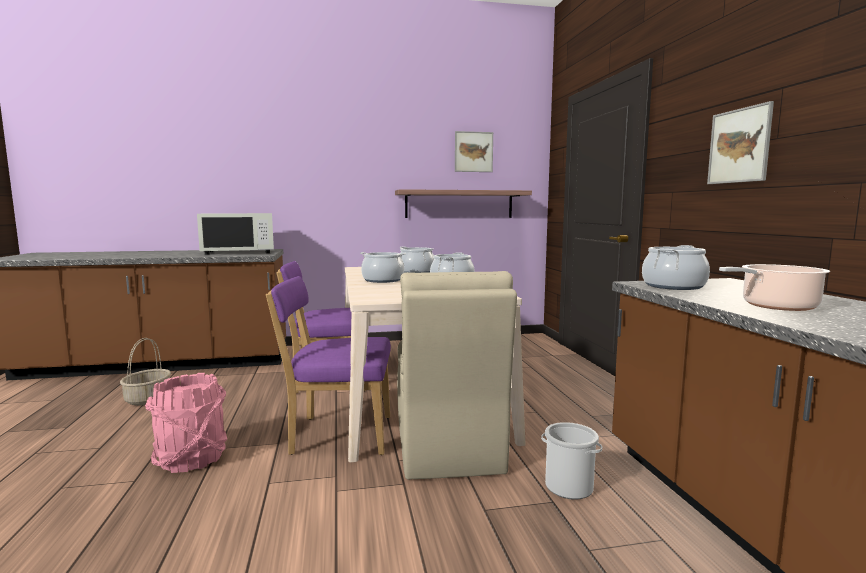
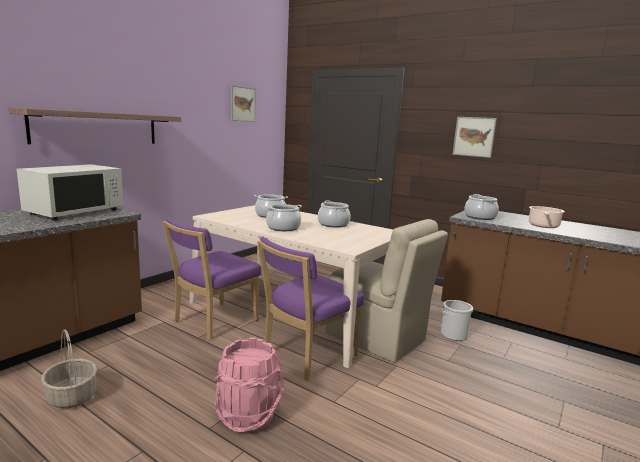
camera: 45 degrees left, 5 degrees up
(459, 204) = (233, 148): shelf -> shelf (97, 128)

